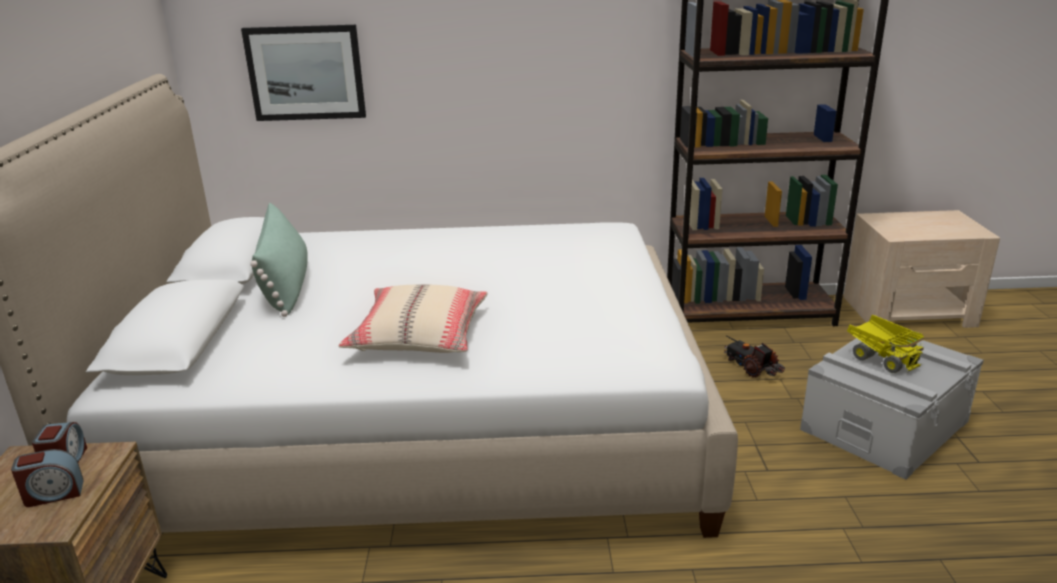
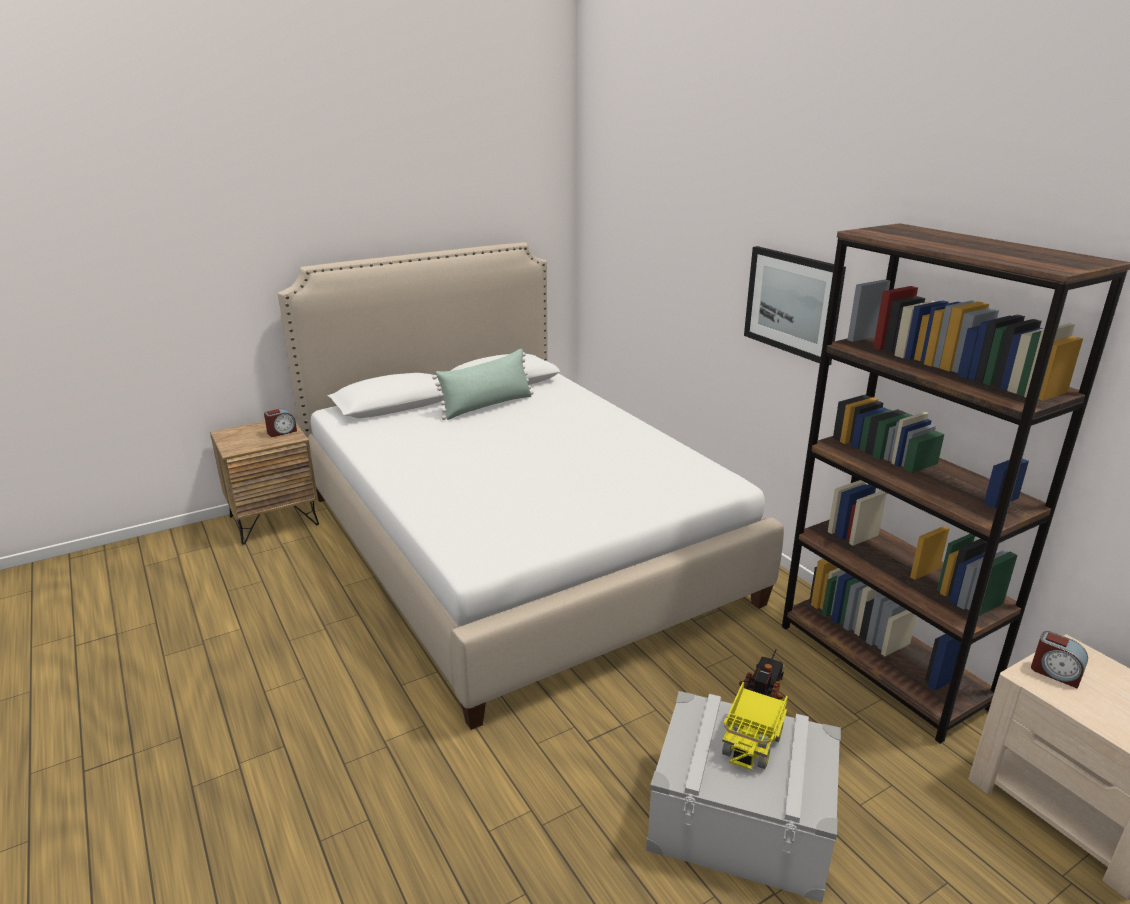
camera: 60 degrees right, 0 degrees up
(53, 494) = (256, 440): alarm clock -> alarm clock (1055, 673)
(306, 73) = (630, 265): picture -> picture (793, 303)
(419, 335) = (450, 464): beige pillow -> none

